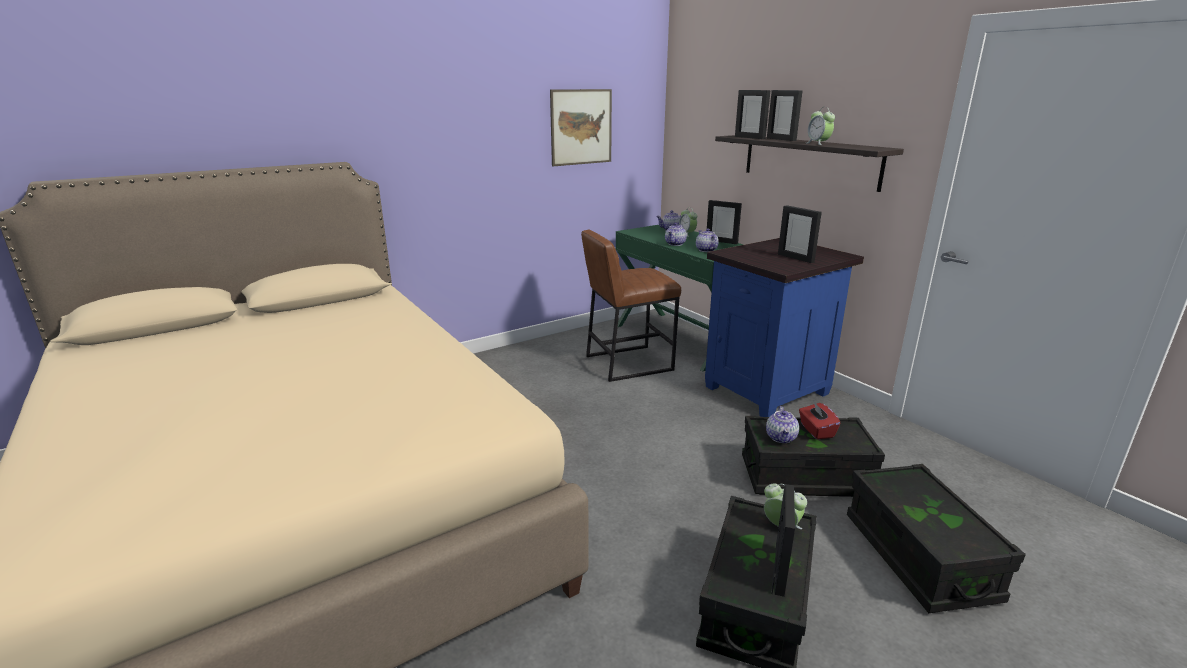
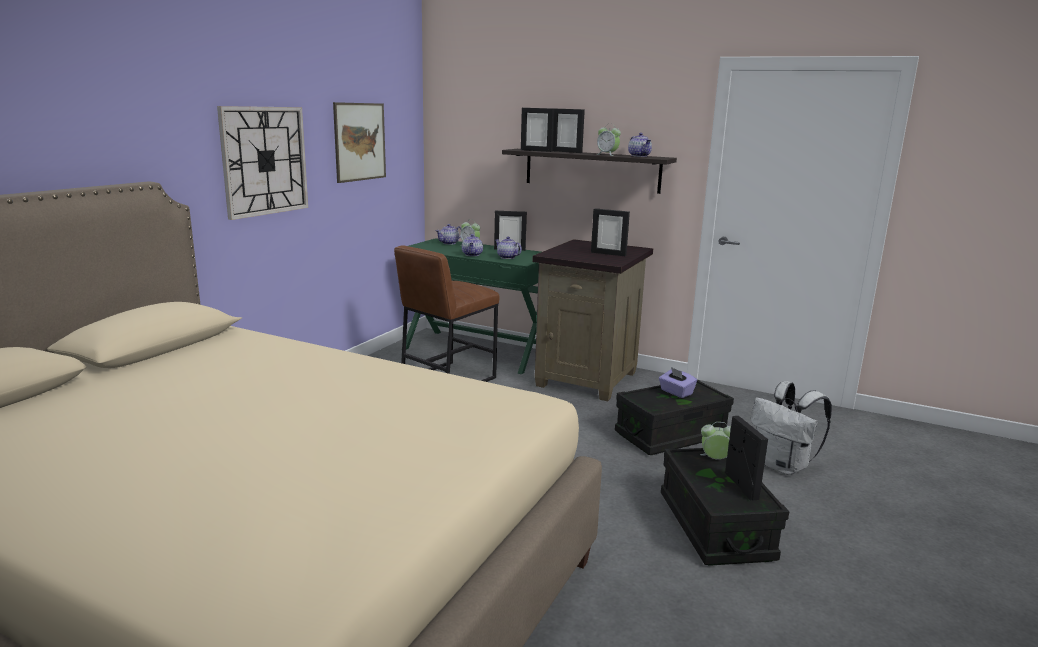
camera: 30 degrees left, 5 degrees down
(470, 145) = (264, 161): none -> wall clock
(769, 389) = (588, 378): blue cabinet -> beige cabinet
(781, 438) = (657, 403): teapot -> teapot (639, 156)
(816, 431) = (676, 392): red tissue box -> purple tissue box
(918, 557) = (783, 466): black storage box -> white backpack

